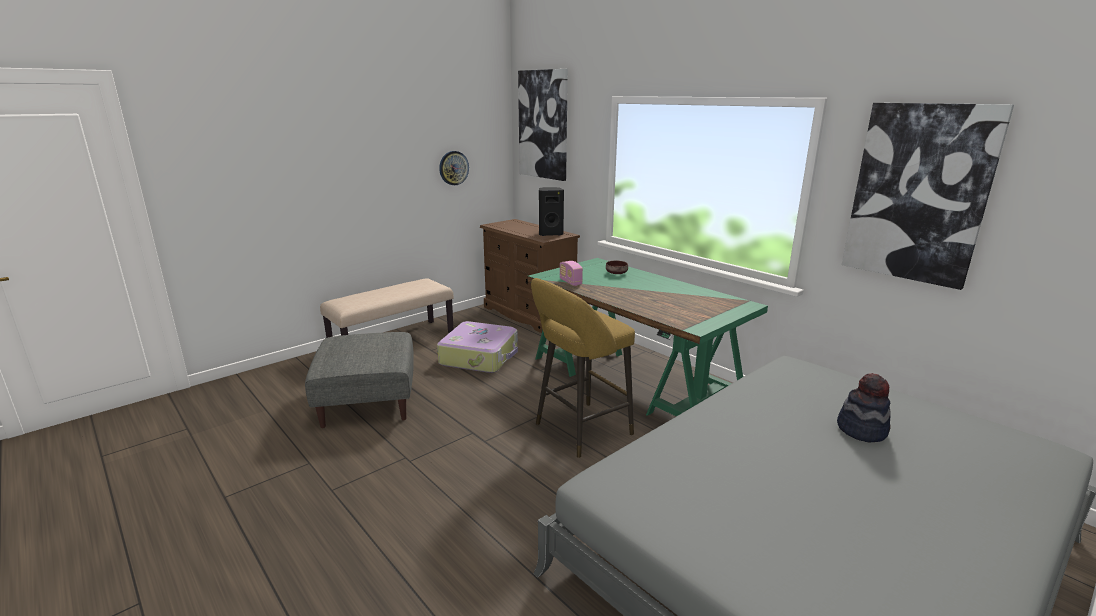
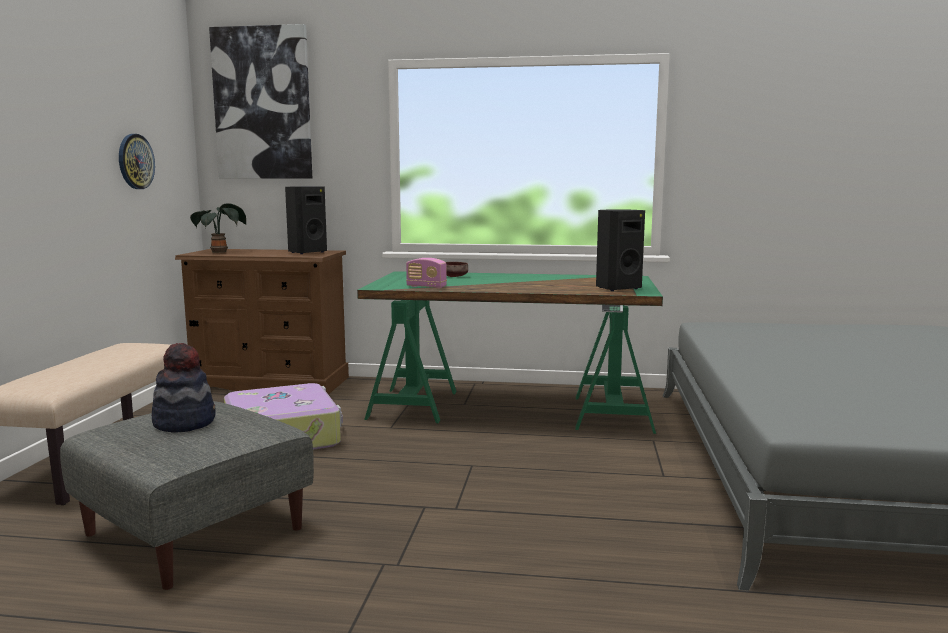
camera: 40 degrees left, 10 degrees down
(508, 225) = (221, 252): none -> potted plant
(579, 430) = (539, 462): yellow stool -> none
(692, 317) = (617, 288): none -> black speaker
(861, 430) = (844, 343): hat -> hat (185, 423)
(918, 194) = (768, 138): picture -> none

